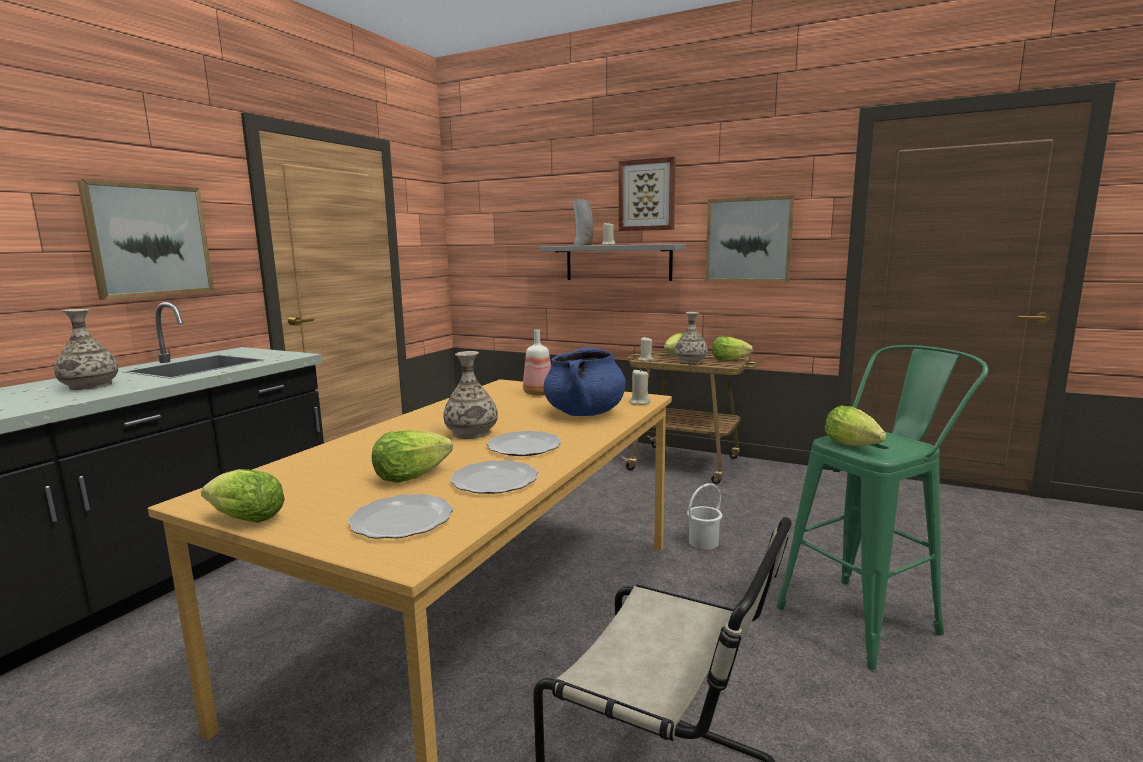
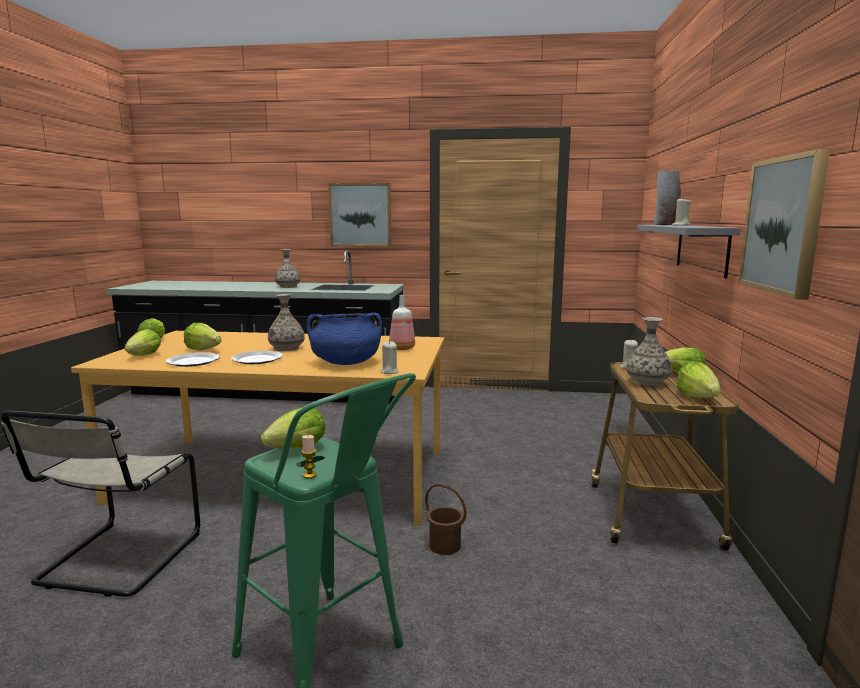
camera: 70 degrees right, 0 degrees up
(402, 520) = (142, 356): plate -> lettuce
(647, 195) = (725, 160): picture -> none
(703, 542) = (445, 545): white bucket -> brown bucket
(910, 444) = (309, 475): none -> candle

